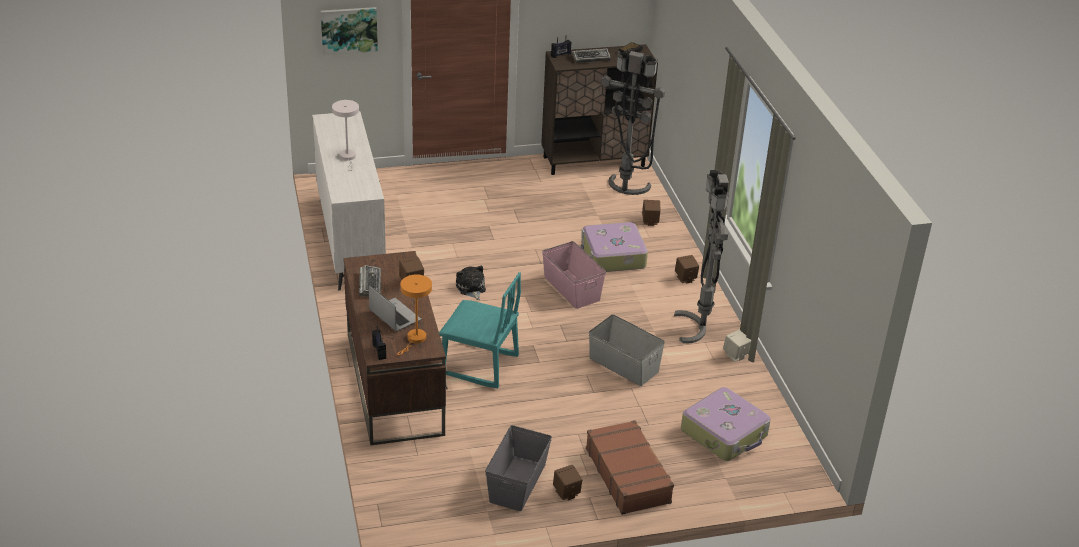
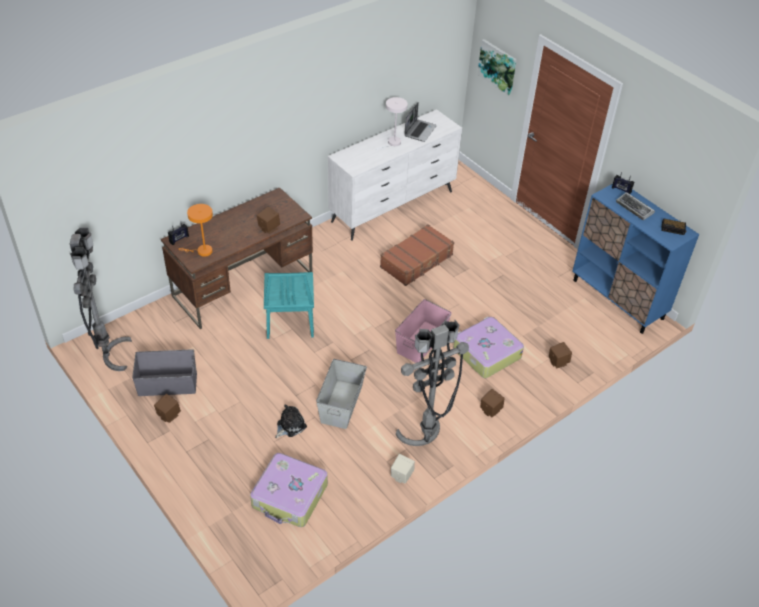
camera: 65 degrees right, 10 degrees up
(370, 284) = (255, 209): keyboard -> none
(394, 316) = (224, 232): laptop -> laptop (420, 131)
(471, 288) = (380, 285): plush toy -> plush toy (290, 426)
(594, 161) = (618, 299): brown cabinet -> blue cabinet
(625, 190) = (591, 332): grey floor lamp -> grey floor lamp (109, 354)
(628, 475) = (205, 446): brown suitcase -> brown suitcase (417, 261)

